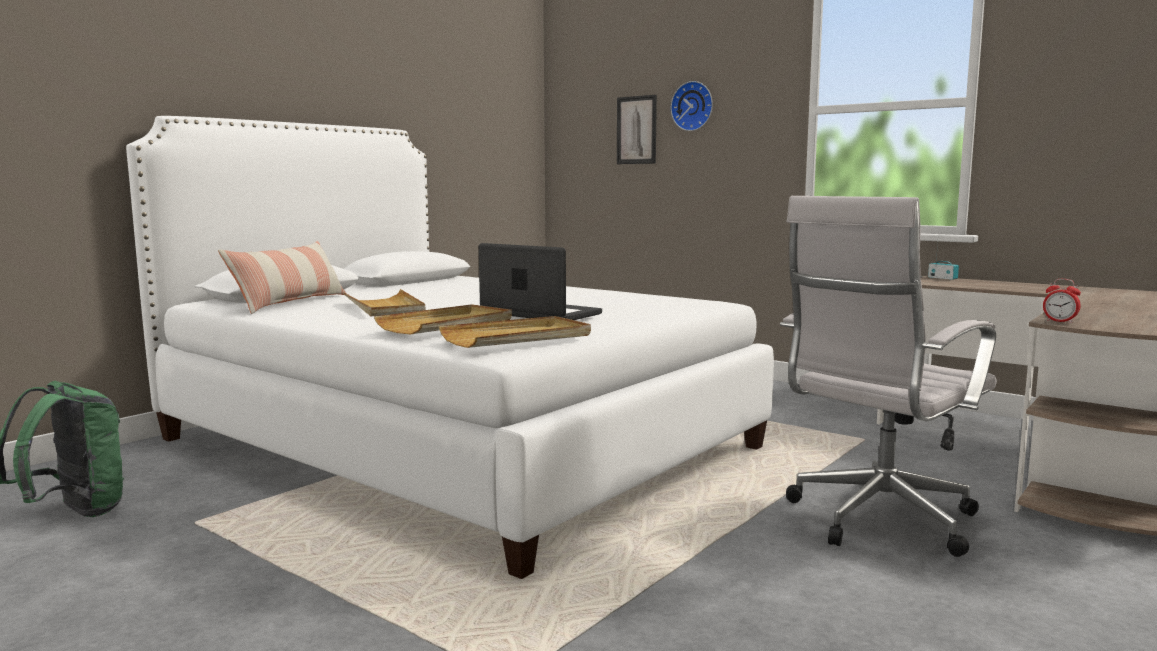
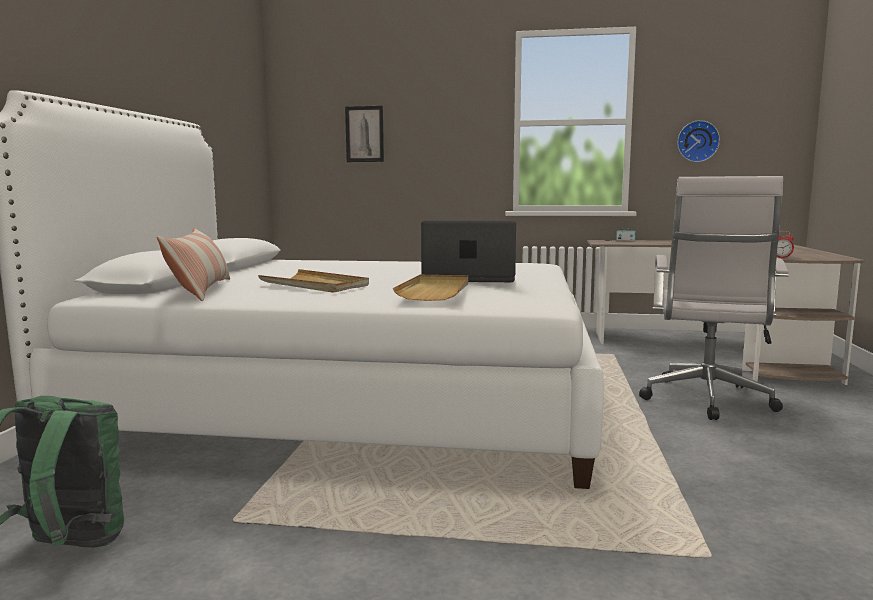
camera: 30 degrees left, 0 degrees up
(517, 337) = (525, 294): beige tray -> none
(693, 106) = (417, 116): wall clock -> wall clock (697, 141)

